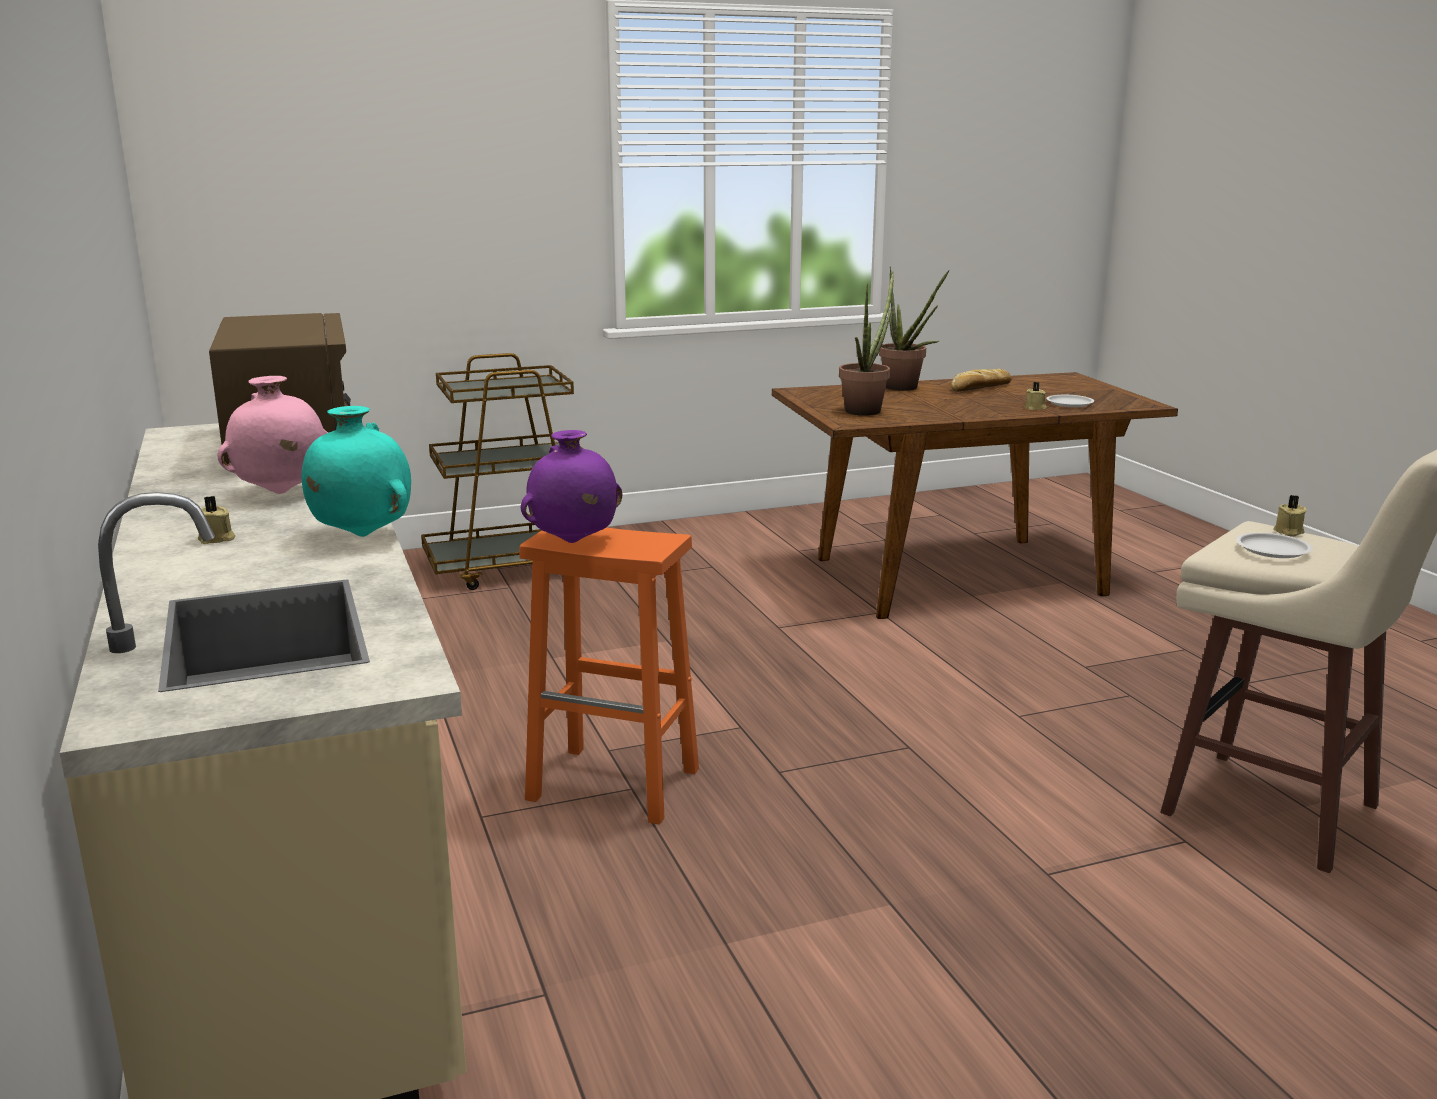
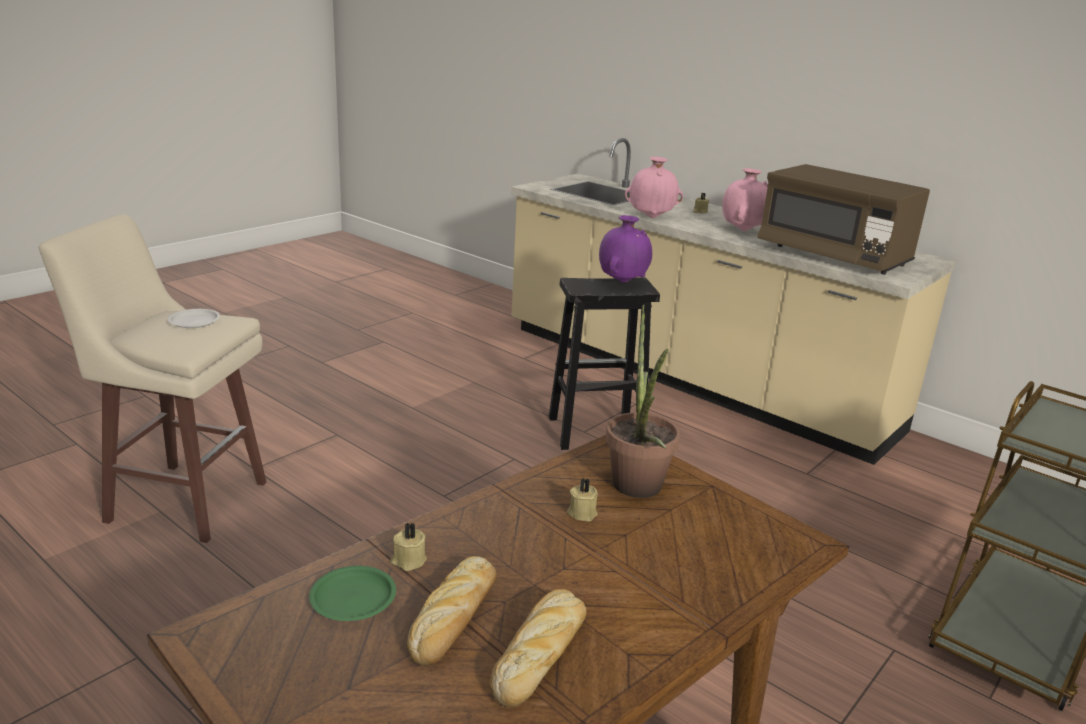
camera: 150 degrees right, 5 degrees up
(361, 536) = (651, 217): turquoise vase -> pink vase
(617, 784) = (594, 431): orange stool -> black stool
(906, 389) = (660, 602): potted plant -> none
(1018, 396) = (453, 619): none -> bread
(1069, 404) = (353, 598): white plate -> green plate
(1288, 532) = (169, 340): beige candle -> beige candle (582, 512)

